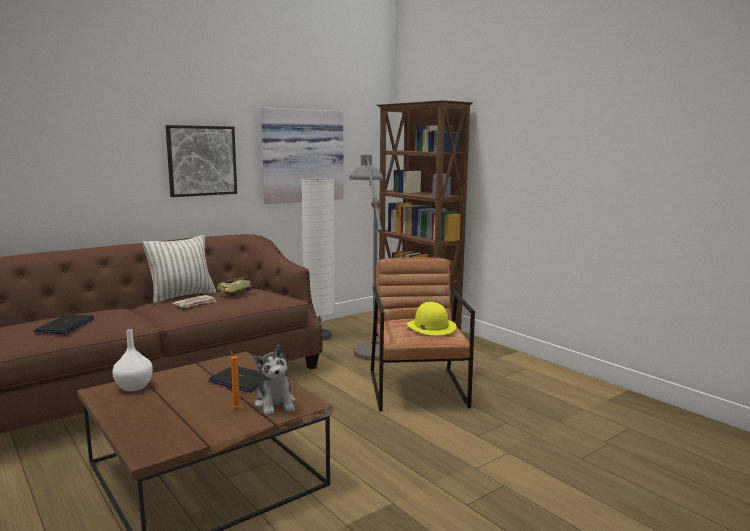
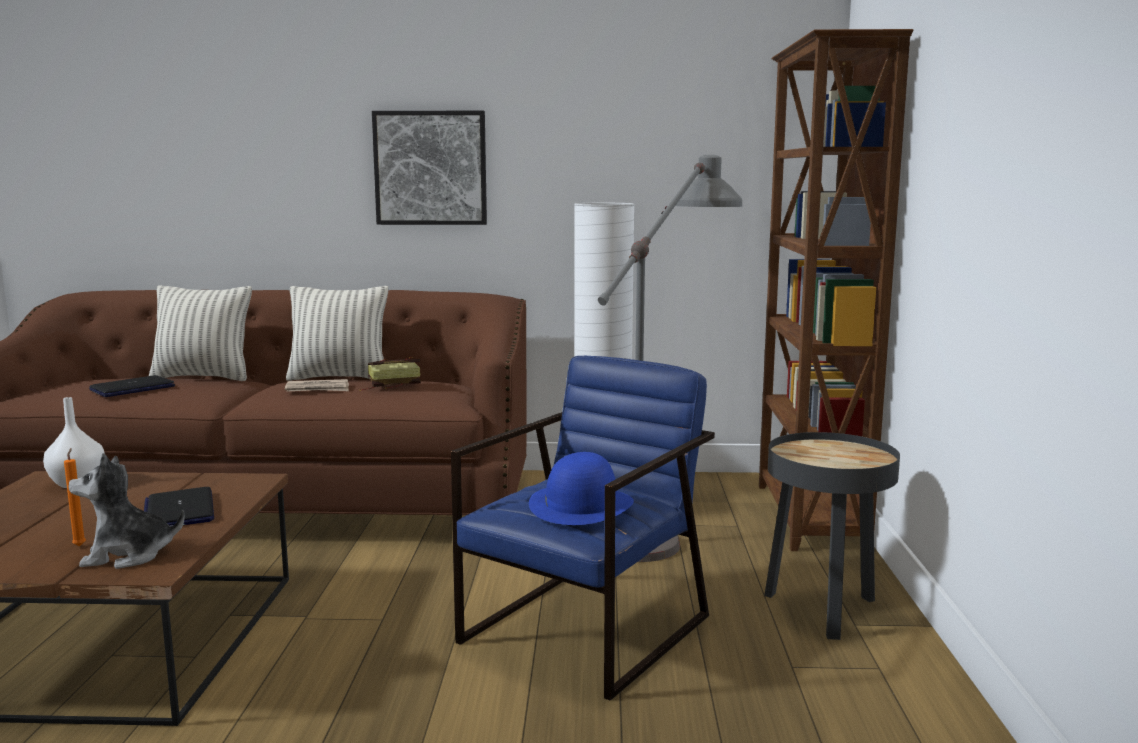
camera: 40 degrees right, 0 degrees up
(87, 311) = (203, 377): none -> pillow
(275, 404) = (127, 555): plush toy -> plush toy turned 60 degrees clockwise
(301, 155) = (618, 162): picture -> none
(417, 389) = (587, 629): brown armchair -> blue armchair
(431, 326) = (581, 504): yellow hat -> blue hat
(480, 356) = (824, 610): none -> black side table

